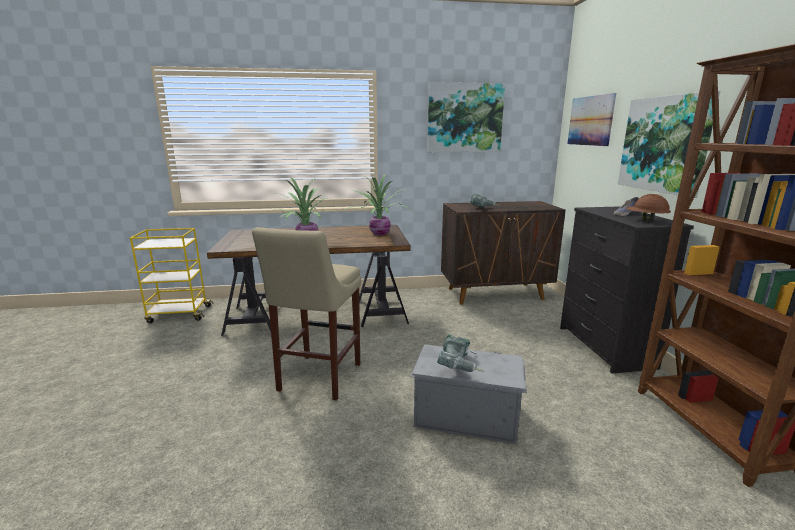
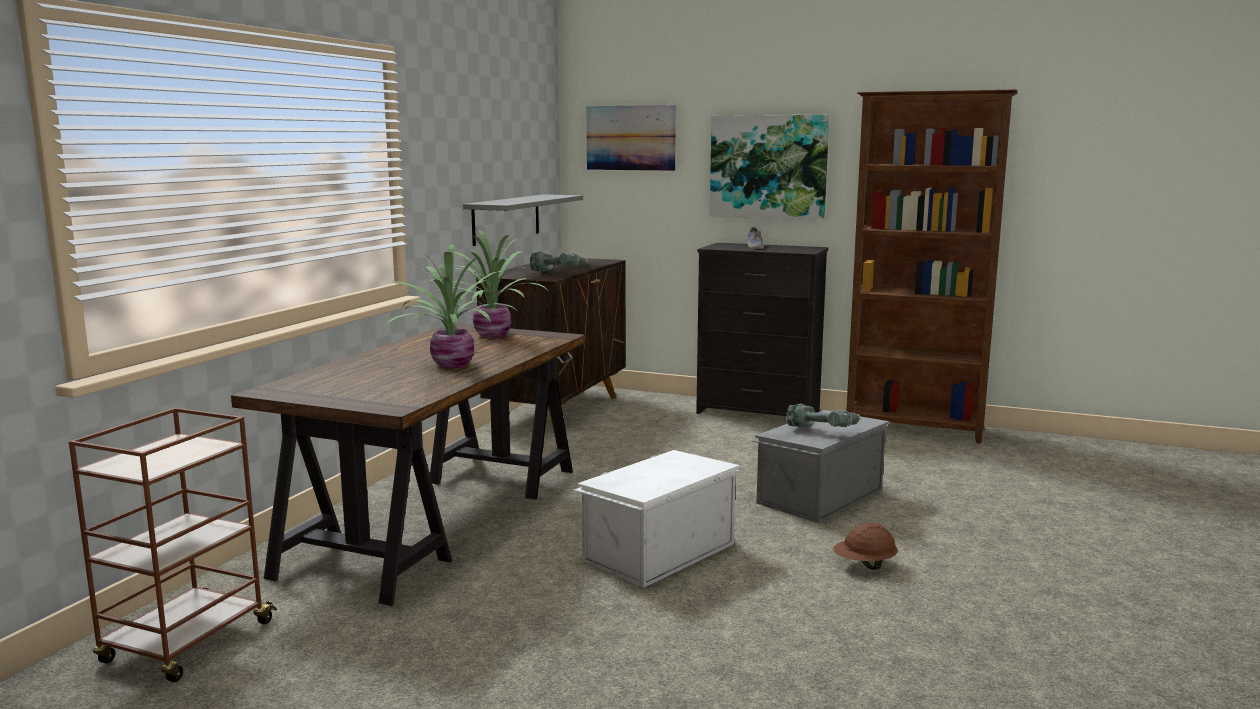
camera: 60 degrees left, 5 degrees down
(179, 314) = (186, 644): yellow cart -> brown cart
(317, 379) = (657, 552): beige stool -> white storage box
(464, 118) = (484, 132): picture -> none
(484, 172) = (506, 219): none -> grey shelf
(645, 220) = (791, 249): brown hard hat -> brown hard hat (864, 565)

